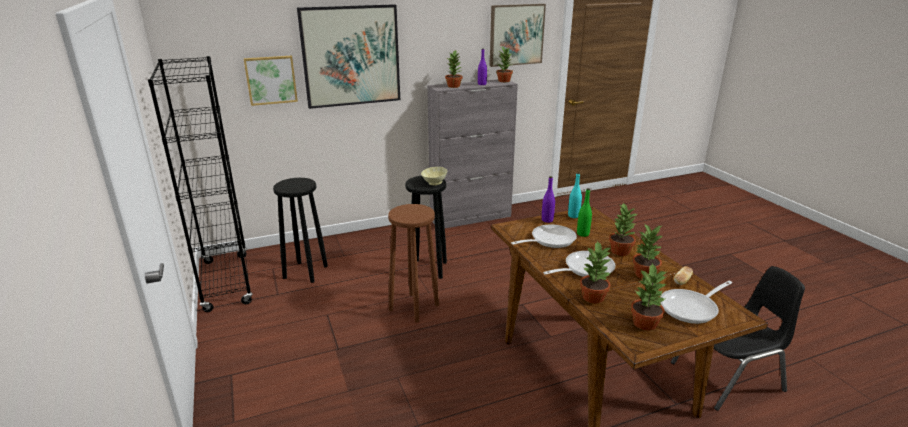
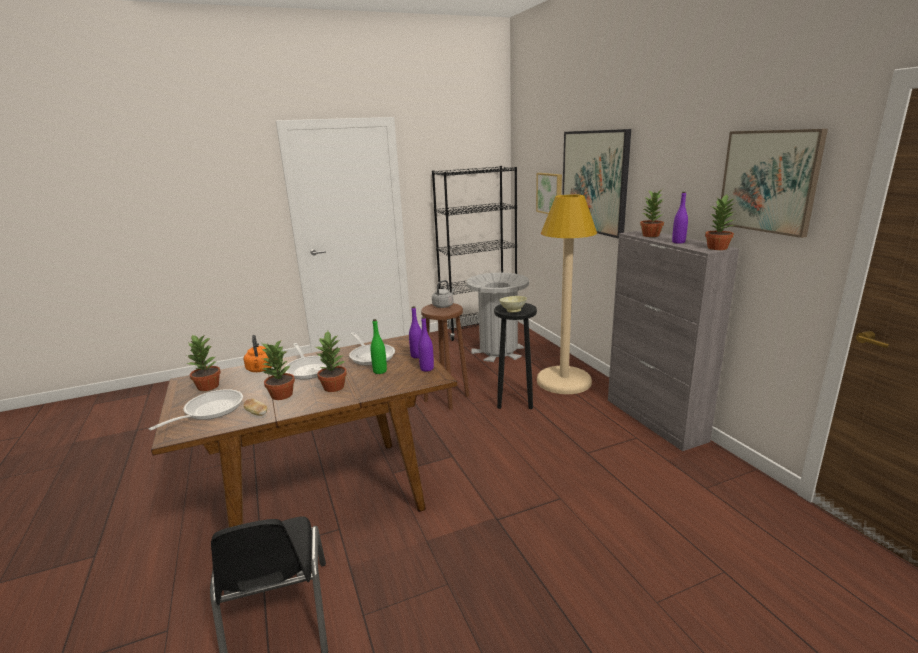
camera: 90 degrees right, 5 degrees down
(306, 271) = (498, 351): black stool -> grey trash can
(398, 243) = (563, 381): none -> beige floor lamp
(403, 211) = (444, 305): none -> grey kettle
(573, 216) = (427, 368): turquoise bottle -> purple bottle
(593, 297) = (261, 369): potted plant -> orange kettle
(691, 308) = (209, 411): frying pan -> frying pan turned 60 degrees clockwise

